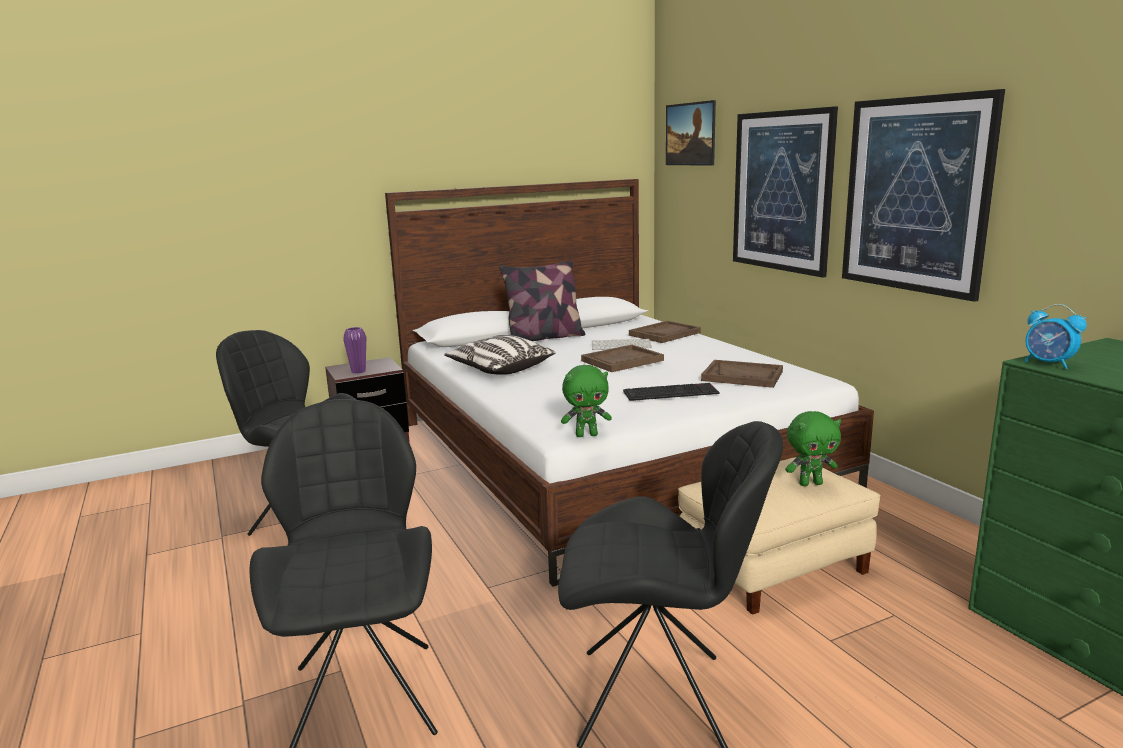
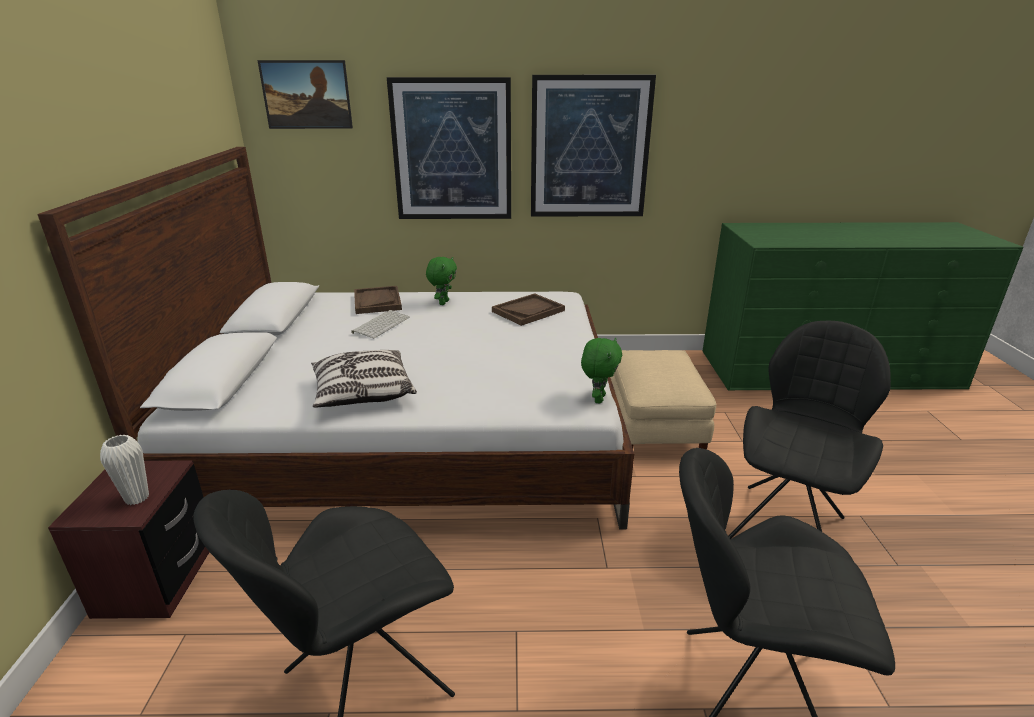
camera: 65 degrees left, 10 degrees up
(358, 371) = (137, 498): purple vase -> white vase
(544, 338) = (289, 348): pillow -> none
(622, 361) = (432, 336): brown tray -> none
(671, 392) = (537, 342): keyboard -> none
(810, 483) = (674, 360): green plush toy -> green plush toy (443, 302)
(1048, 364) = (766, 243): alarm clock -> none

